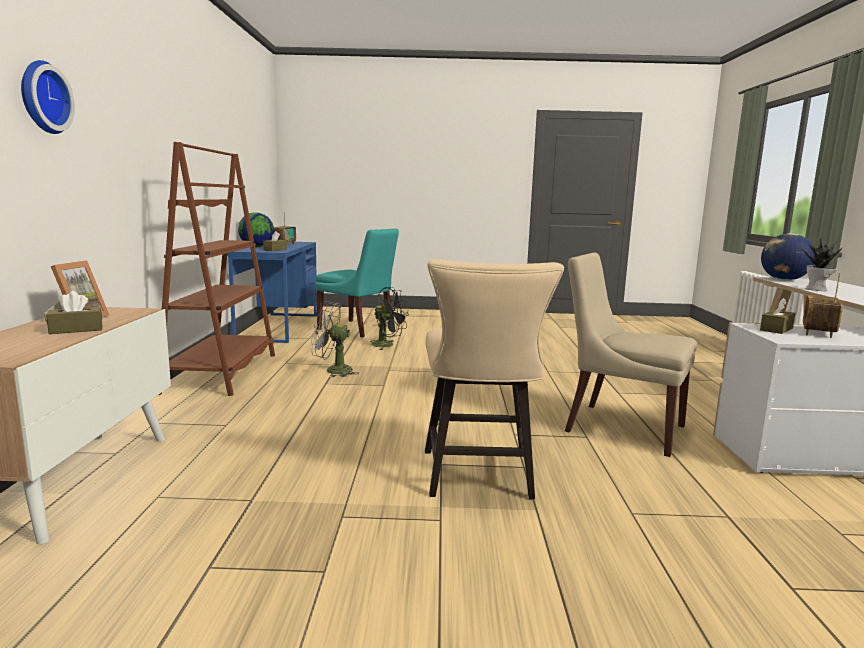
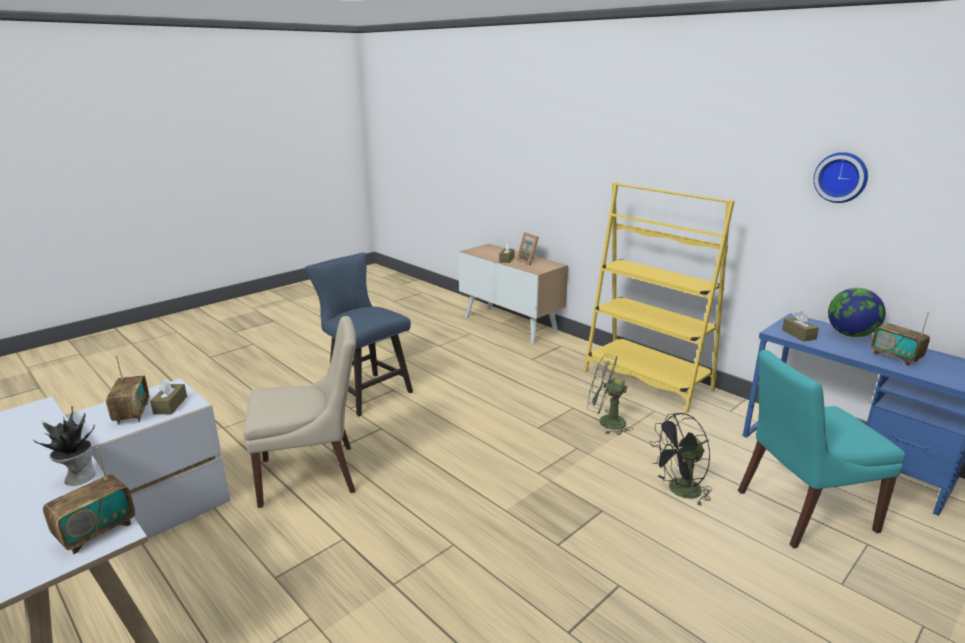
camera: 135 degrees right, 10 degrees up
(42, 97) = (567, 153): wall clock -> wall clock (841, 177)
(222, 373) = (647, 381): brown bookcase -> yellow bookcase
(333, 370) = (605, 422): grey fan -> grey fan turned 120 degrees counterclockwise
(479, 478) = (365, 391): beige chair -> blue chair
(783, 280) = (96, 532): globe -> radio

